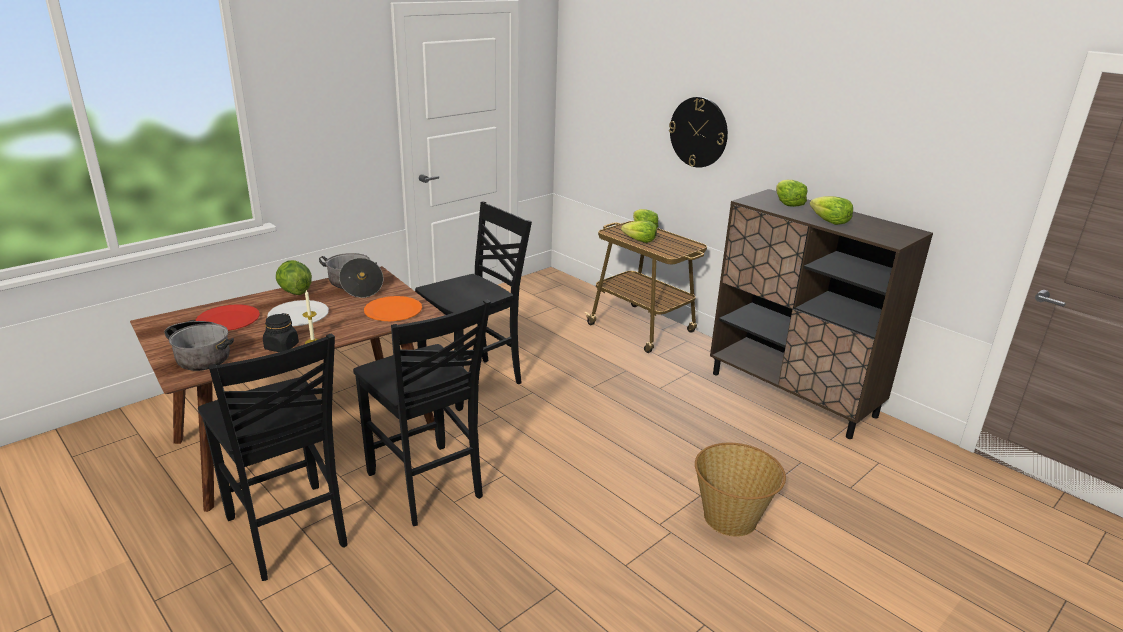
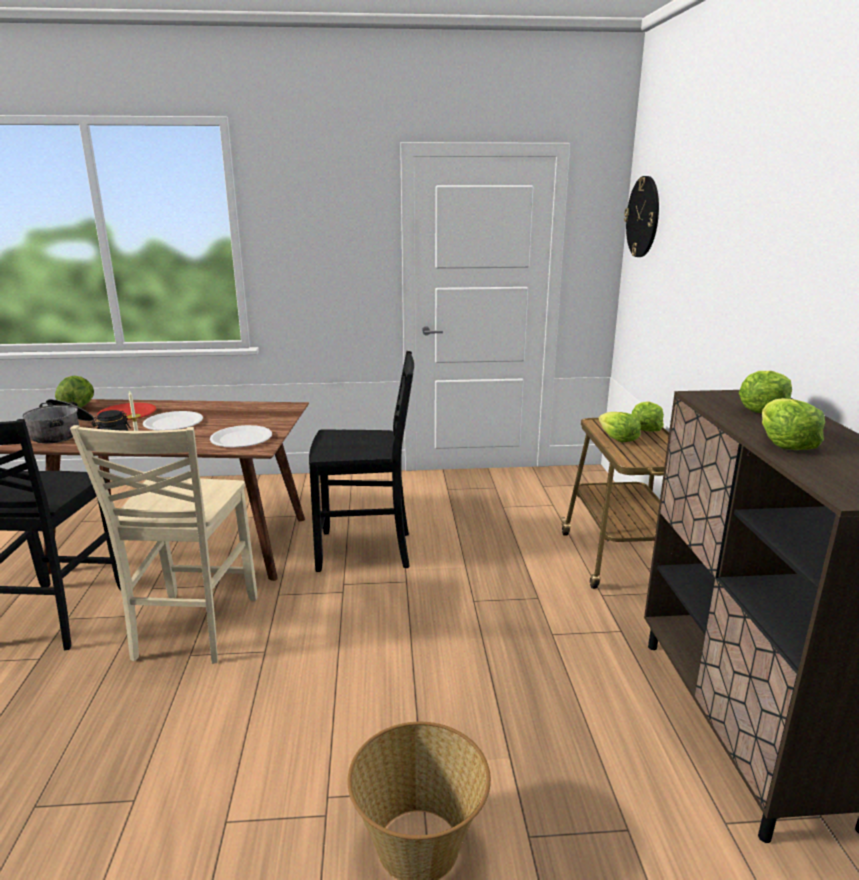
camera: 40 degrees right, 5 degrees down
(294, 292) = (207, 405): lettuce -> lettuce (78, 407)
(354, 285) = (256, 411): cooking pot -> none
(393, 311) = (241, 438): orange plate -> white plate
(426, 486) = (193, 629): black chair -> beige chair
(698, 132) = (721, 301): wall clock -> wall clock (643, 217)

